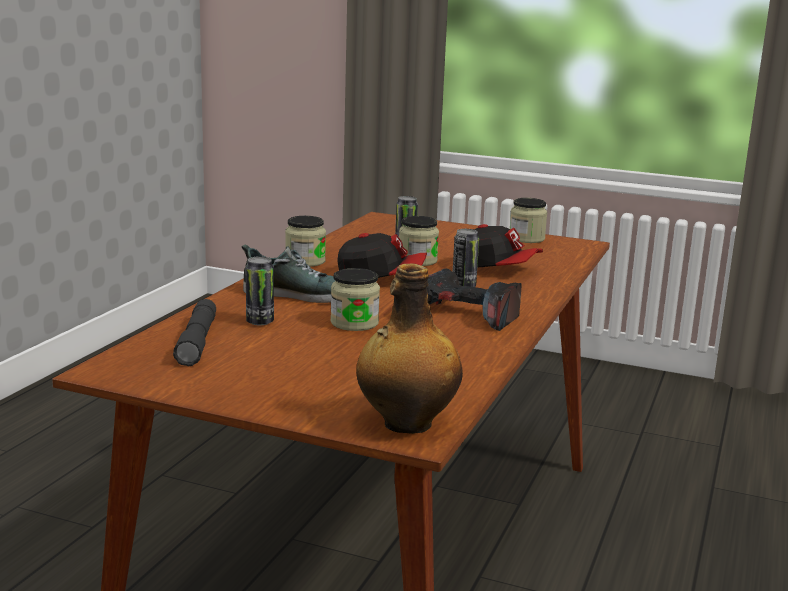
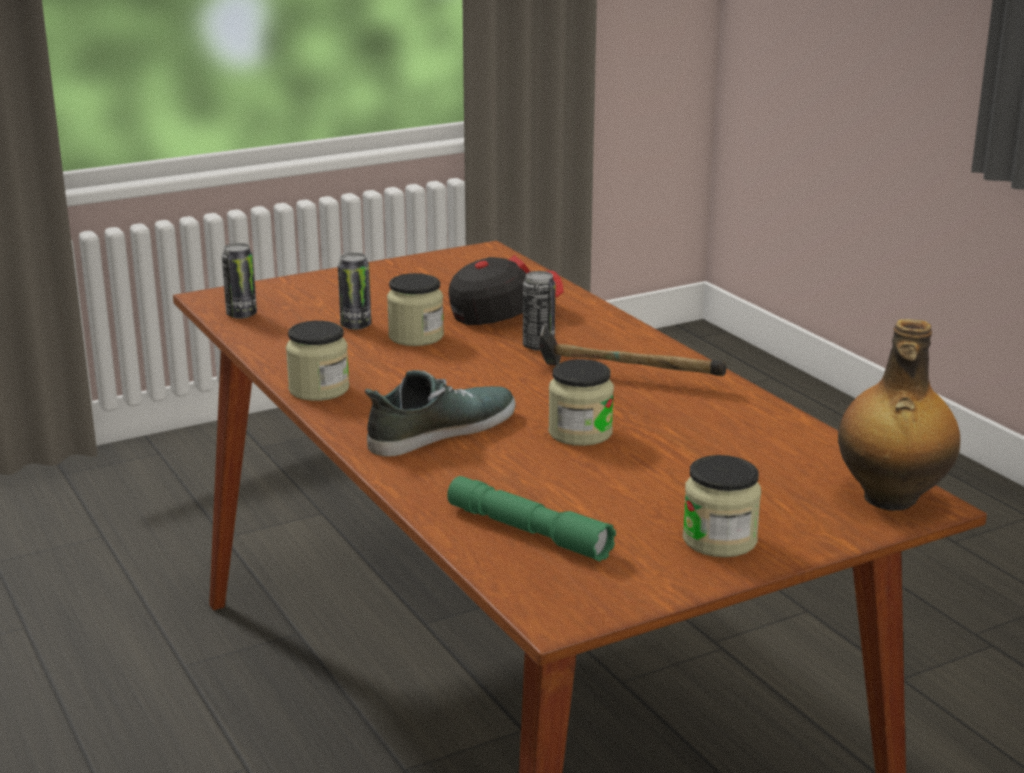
camera: 50 degrees left, 5 degrees up
(197, 341) = (528, 532): grey flashlight -> green flashlight
(260, 322) = (507, 479): can -> can (241, 315)
(381, 278) = (447, 372): cap -> none
(459, 315) = (624, 378): power drill -> hammer
(526, 238) = (425, 265): jar -> jar (719, 540)

